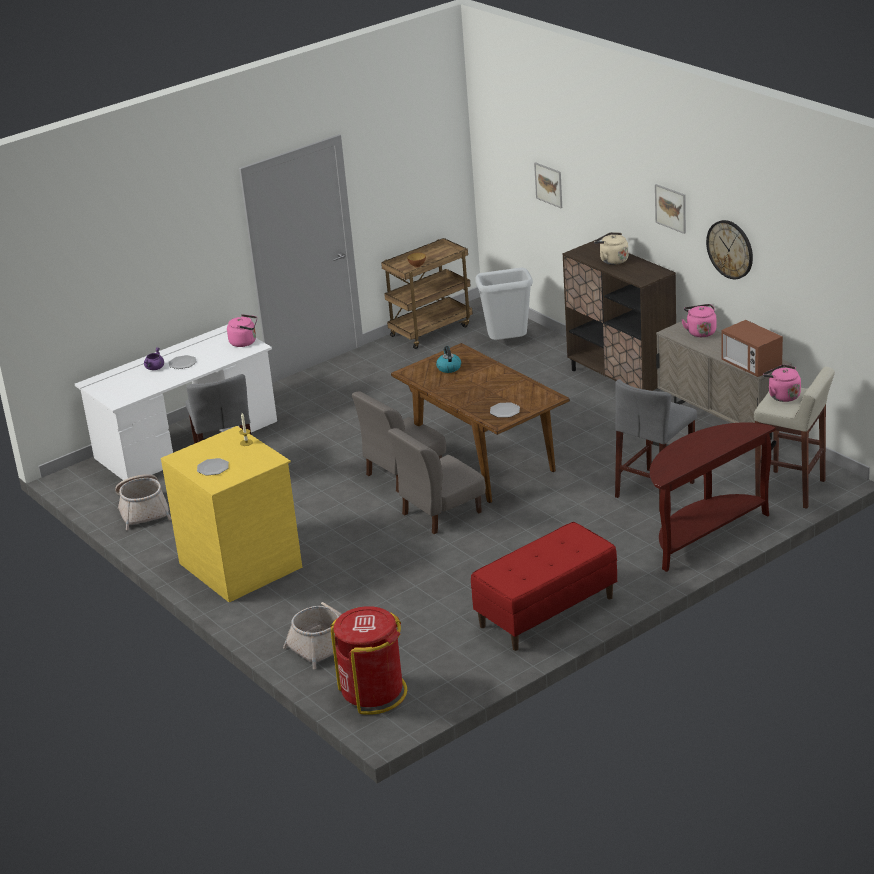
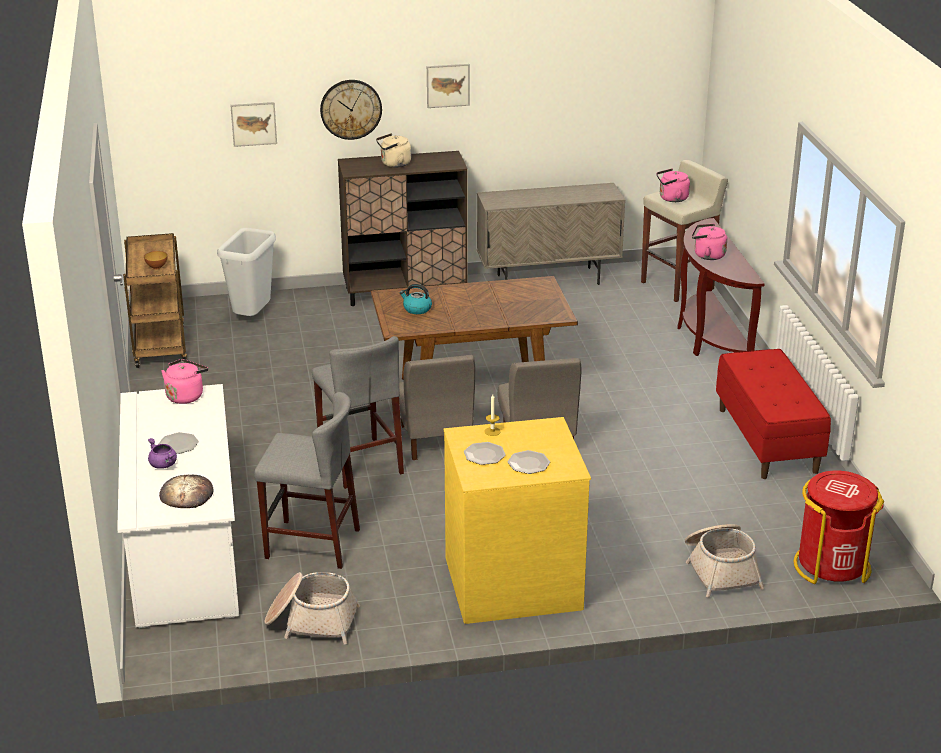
camera: 65 degrees left, 0 degrees up
(127, 387) = (186, 494): none -> bread
(504, 411) = (542, 307): plate -> plate (484, 455)
(655, 489) = (614, 335): grey stool -> grey stool (360, 462)
(700, 332) = (510, 195): pink kettle -> pink kettle (707, 255)
(730, 249) = (531, 99): wall clock -> wall clock (351, 109)
(751, 366) = (599, 196): microwave -> none

